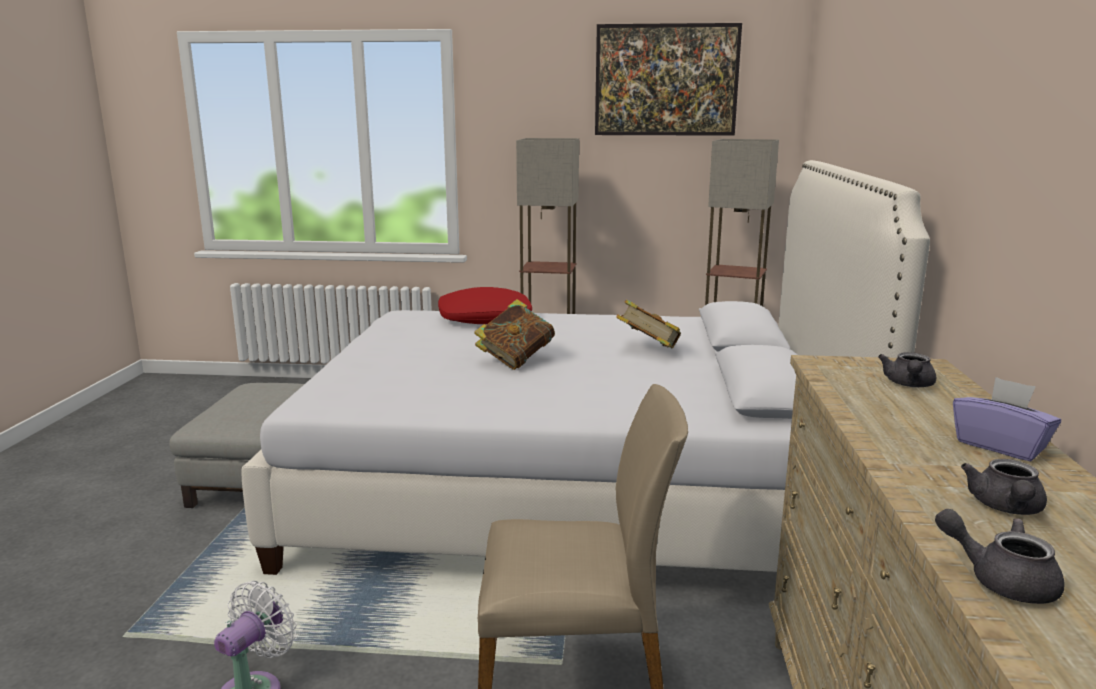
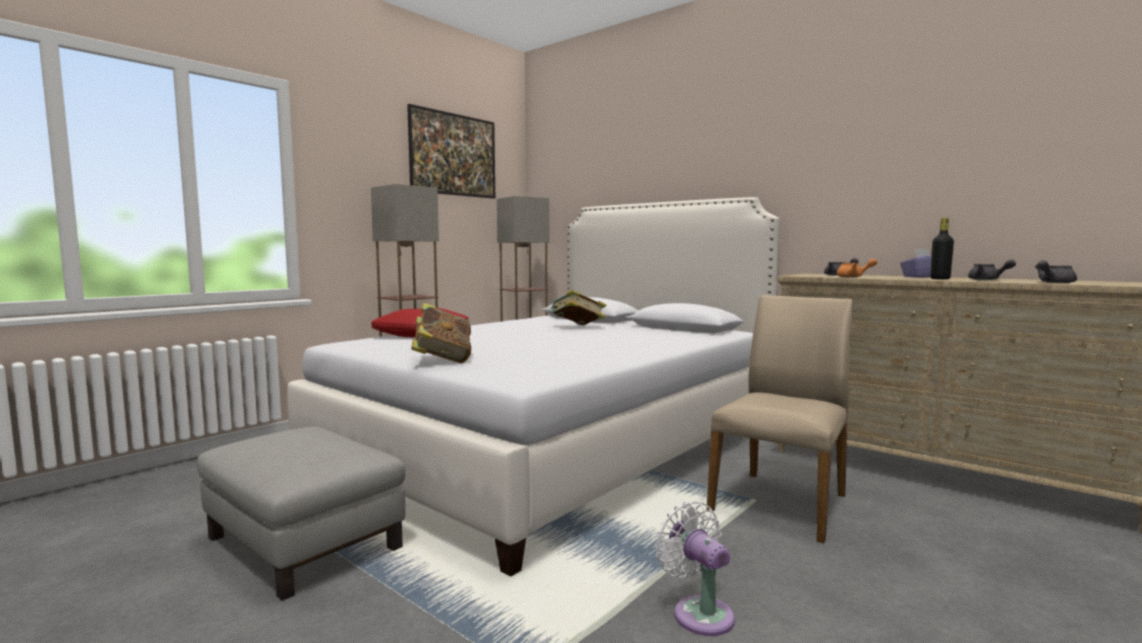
camera: 55 degrees left, 10 degrees down
(515, 360) = (538, 341): book -> book (442, 360)
(857, 399) = (853, 277): none -> orange teapot
(937, 464) = (940, 279): none -> black bottle

